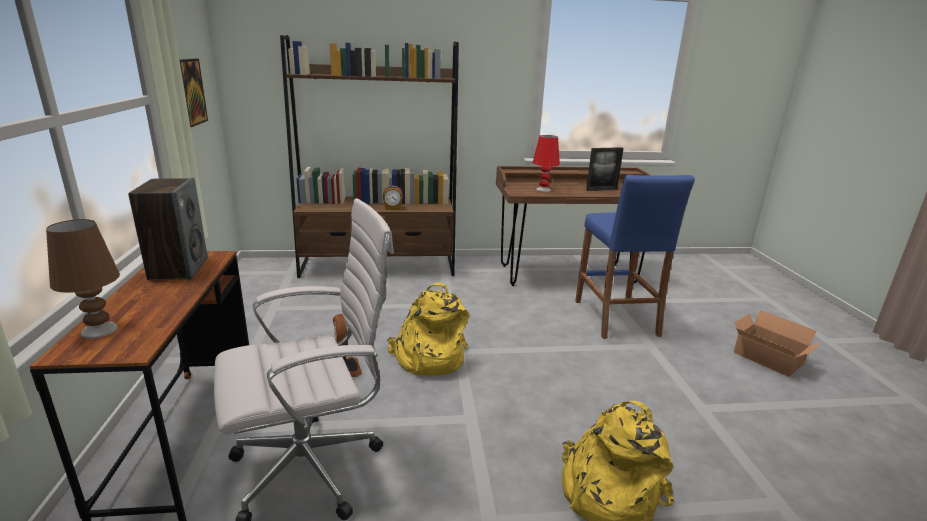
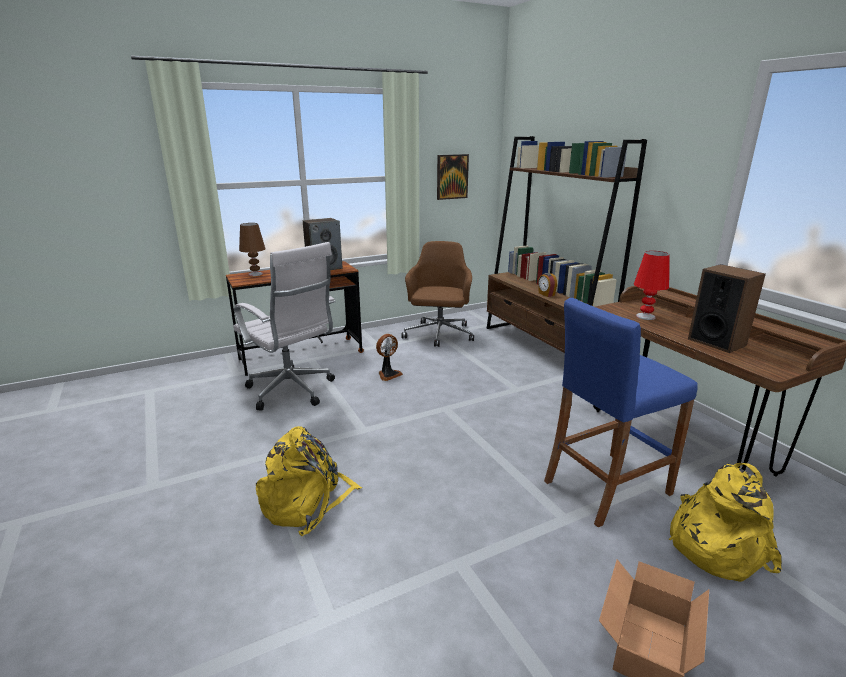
camera: 70 degrees right, 0 degrees up
(274, 308) = (439, 335): none -> brown office chair
(428, 358) = (425, 398): yellow backpack -> yellow backpack (714, 545)
(601, 189) = (716, 342): picture frame -> speaker

